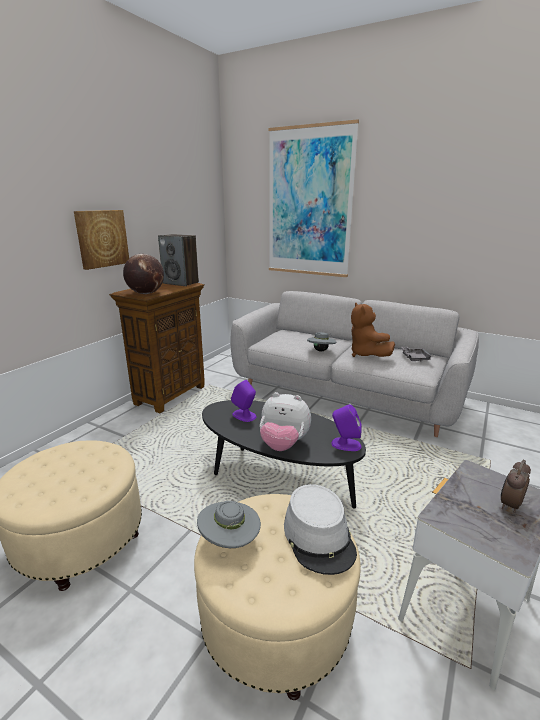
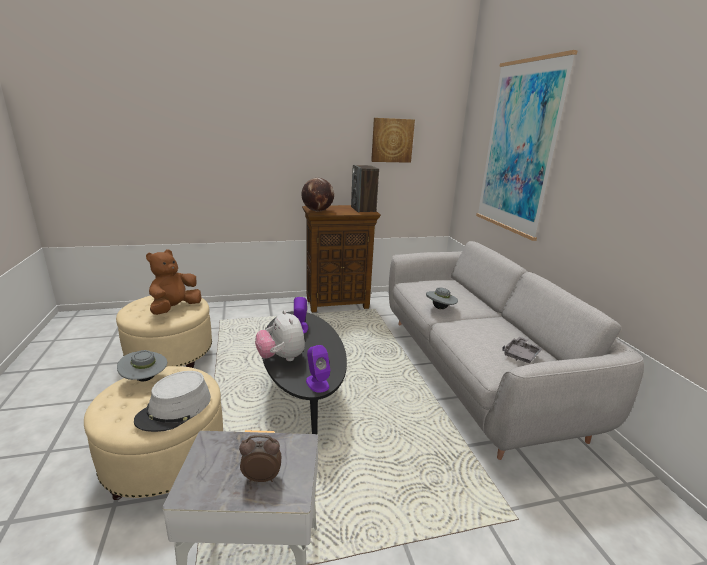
camera: 45 degrees right, 0 degrees up
(102, 238) = (306, 162): picture -> picture (392, 140)
(366, 354) = (477, 329): brown plush toy -> brown plush toy (175, 309)

